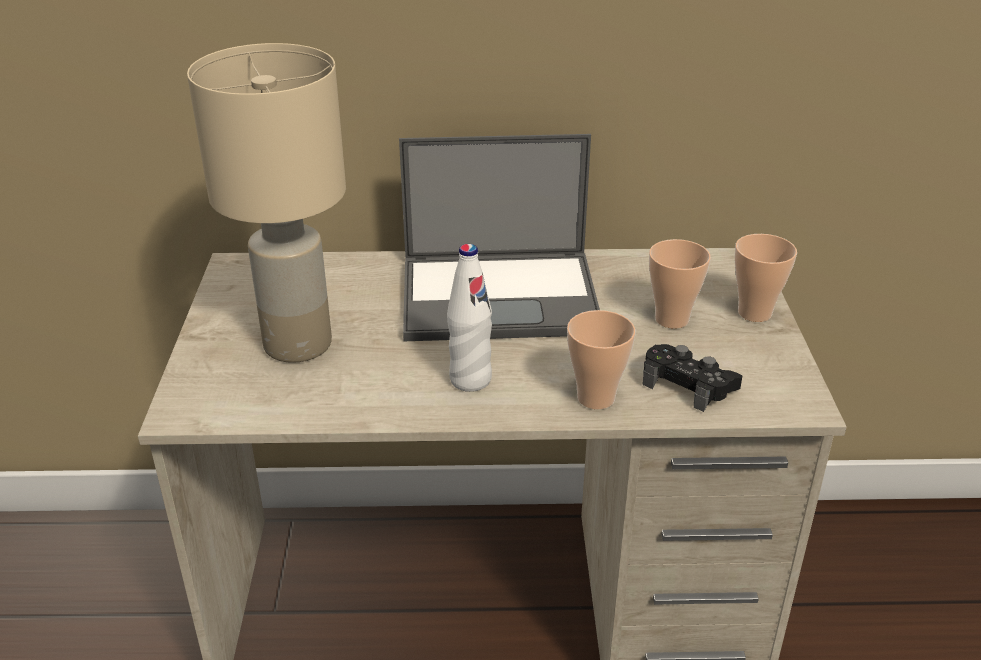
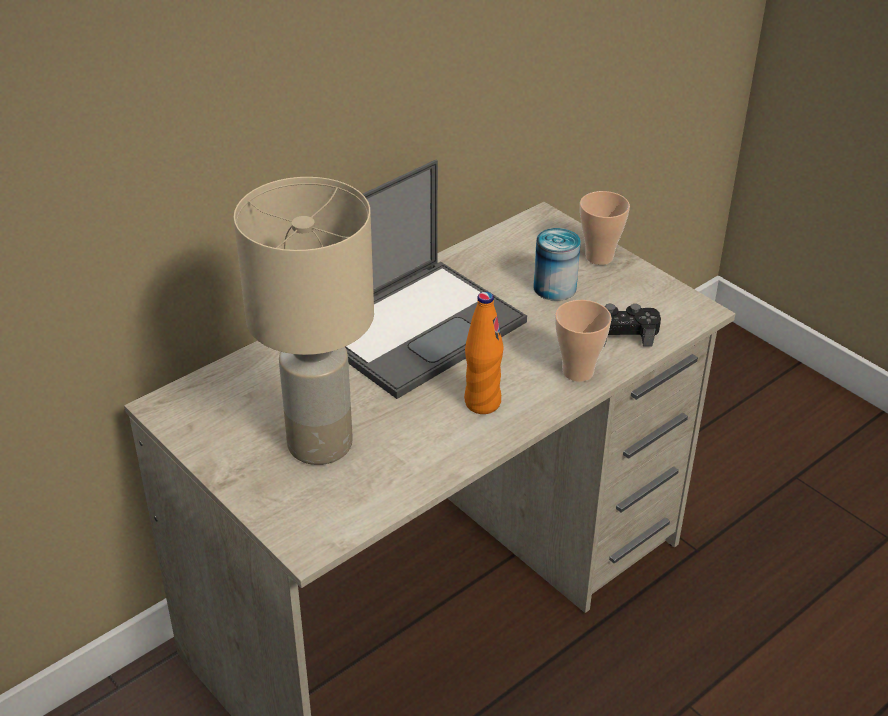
camera: 40 degrees left, 5 degrees up
(470, 380) = (482, 403): white bottle -> orange bottle
(671, 319) = (554, 287): cup -> can

